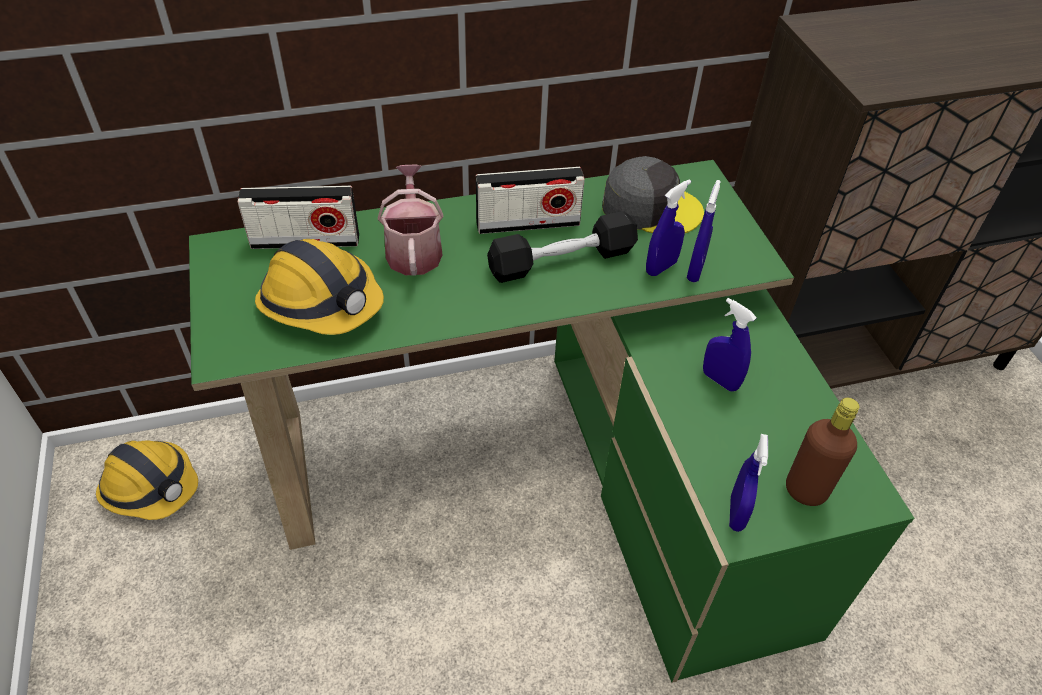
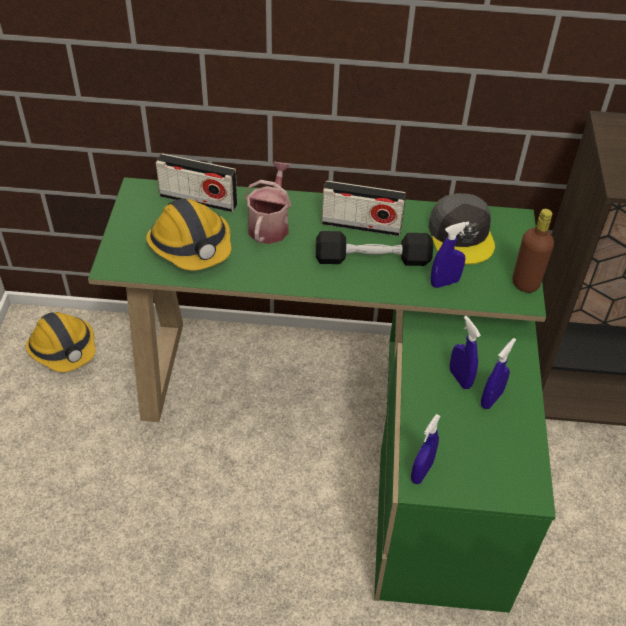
camera: 20 degrees right, 0 degrees up
(650, 207) = (461, 235): grey cap -> grey cap turned 45 degrees clockwise
(695, 271) = (470, 292): blue spray bottle -> blue spray bottle (491, 399)
(805, 490) = (482, 473): brown bottle -> brown bottle (525, 283)

